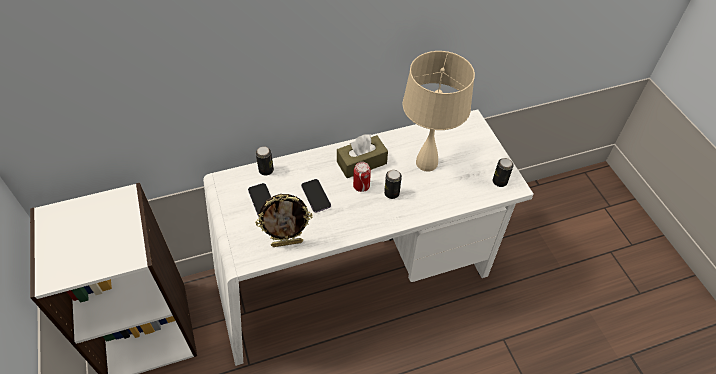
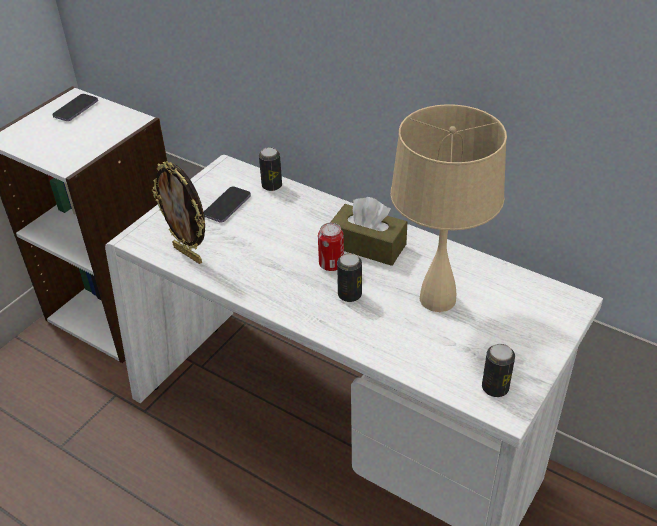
camera: 55 degrees right, 10 degrees down
(316, 196) = (276, 239): phone -> phone (76, 109)

